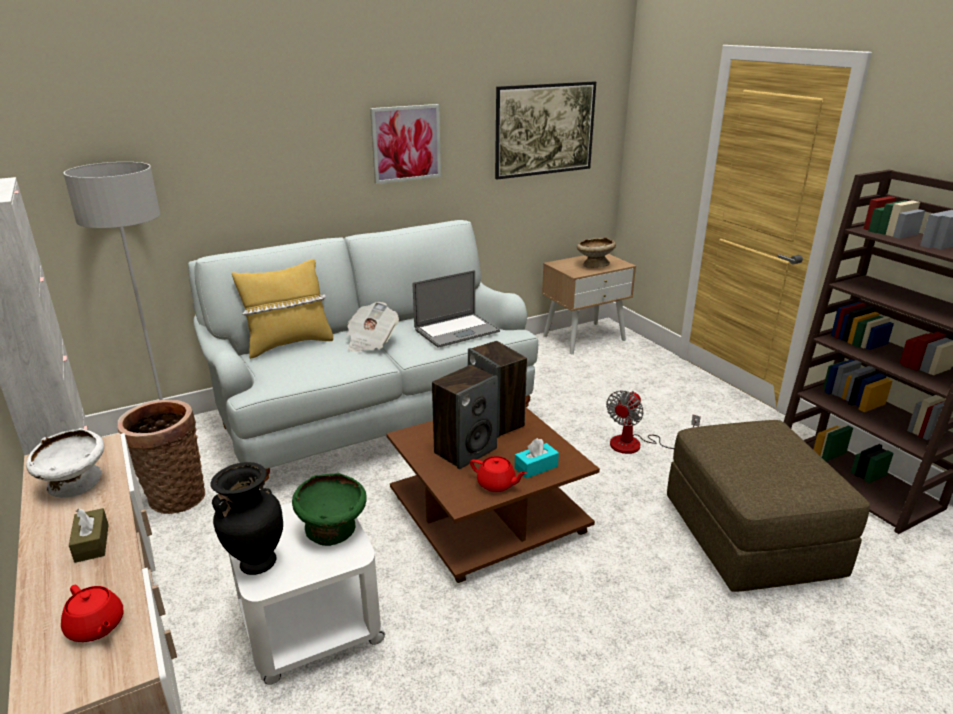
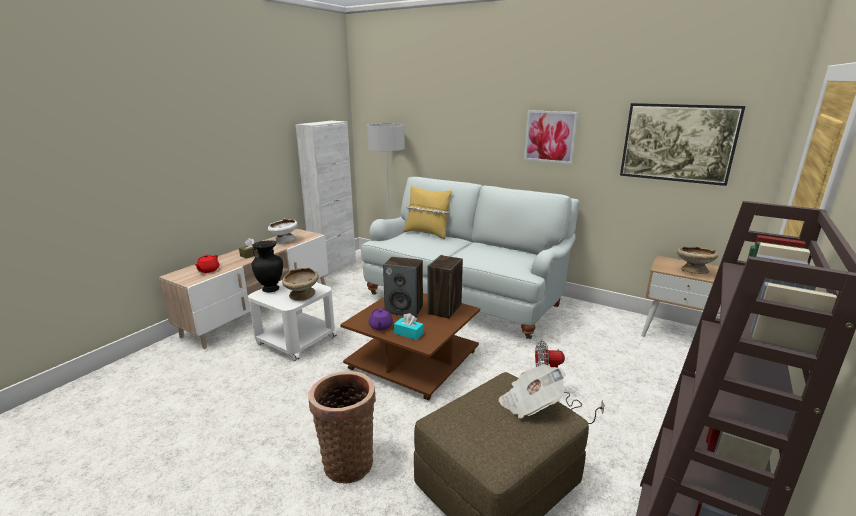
camera: 60 degrees right, 5 degrees down
(173, 497) = (352, 281): basket -> basket (347, 461)
(333, 530) = (302, 296): green bowl -> beige bowl
(371, 341) = (455, 246): newspaper -> newspaper (530, 404)
(457, 331) = (498, 259): laptop -> none
(497, 484) = (380, 326): red teapot -> purple teapot

